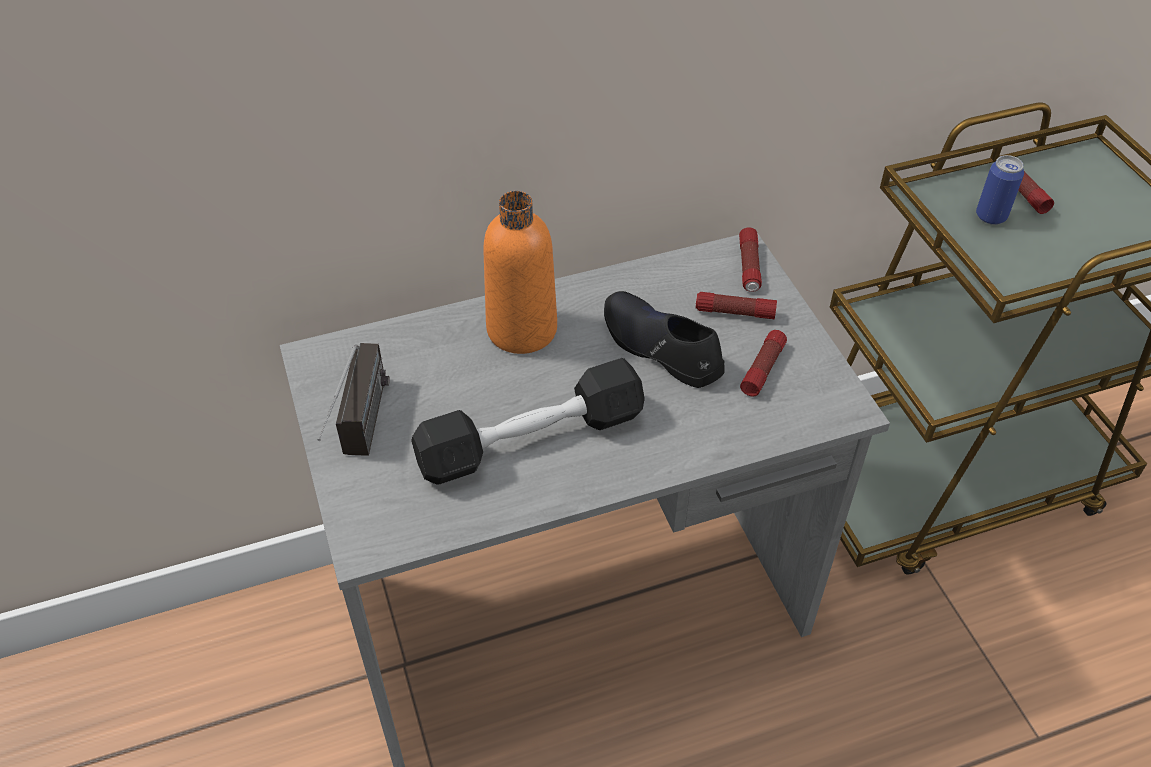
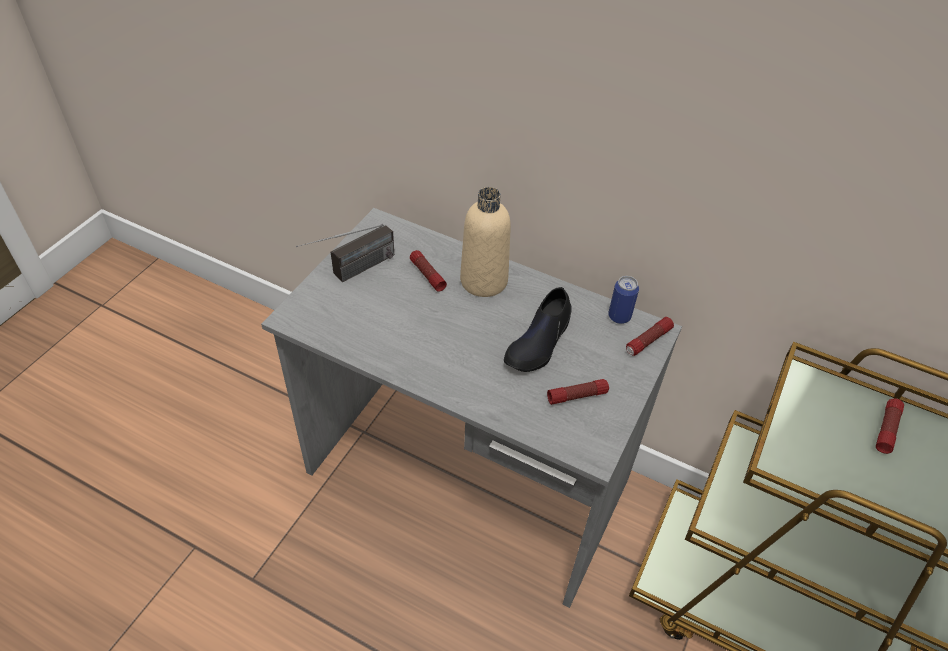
camera: 45 degrees right, 0 degrees up
(522, 329) = (484, 281): orange bottle -> beige bottle
(531, 440) = (416, 333): black dumbbell -> none
(660, 347) = (538, 342): black shoe -> black shoe turned 150 degrees counterclockwise
(735, 312) = (604, 357): flashlight -> flashlight (427, 275)
(991, 216) = (838, 425): can -> can (619, 316)

